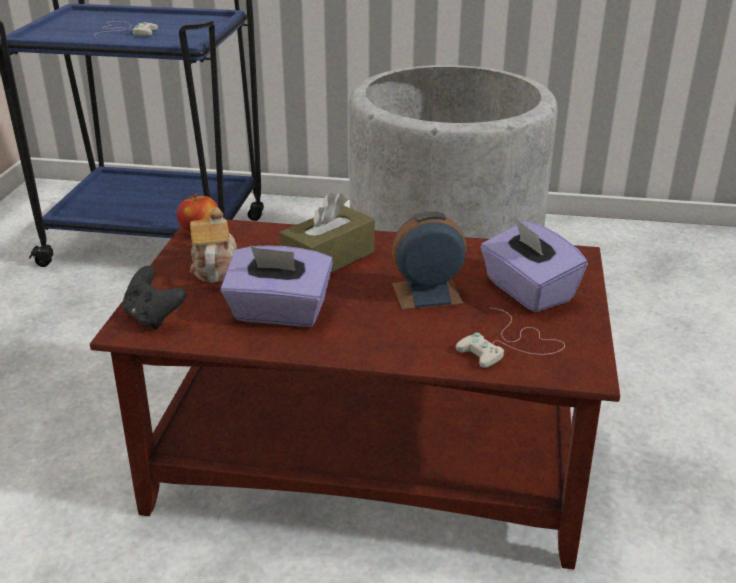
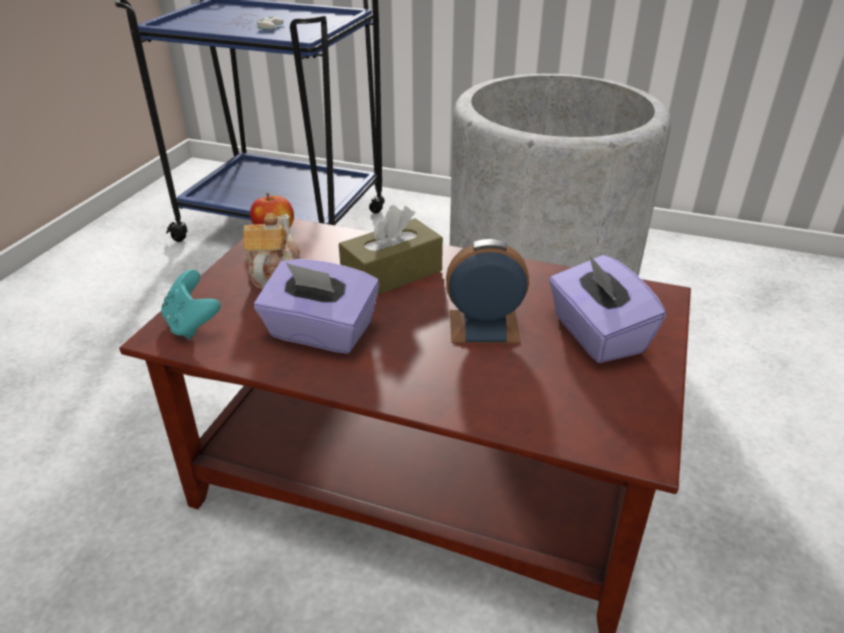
camera: 10 degrees right, 5 degrees up
(153, 317) = (192, 324): black game controller -> turquoise game controller
(510, 345) = (561, 403): white game controller -> none

